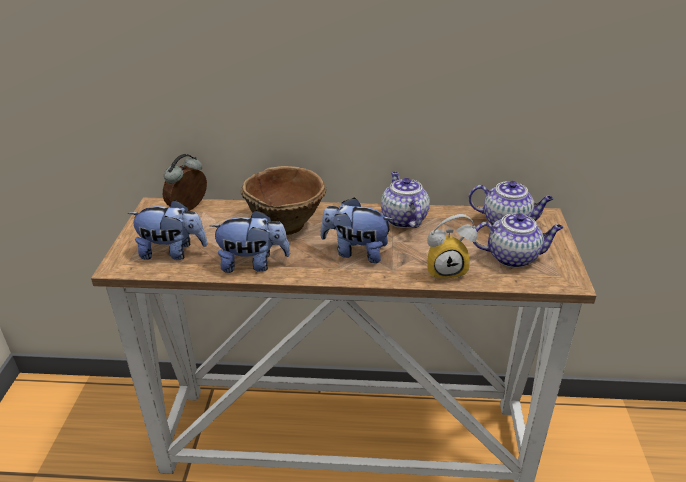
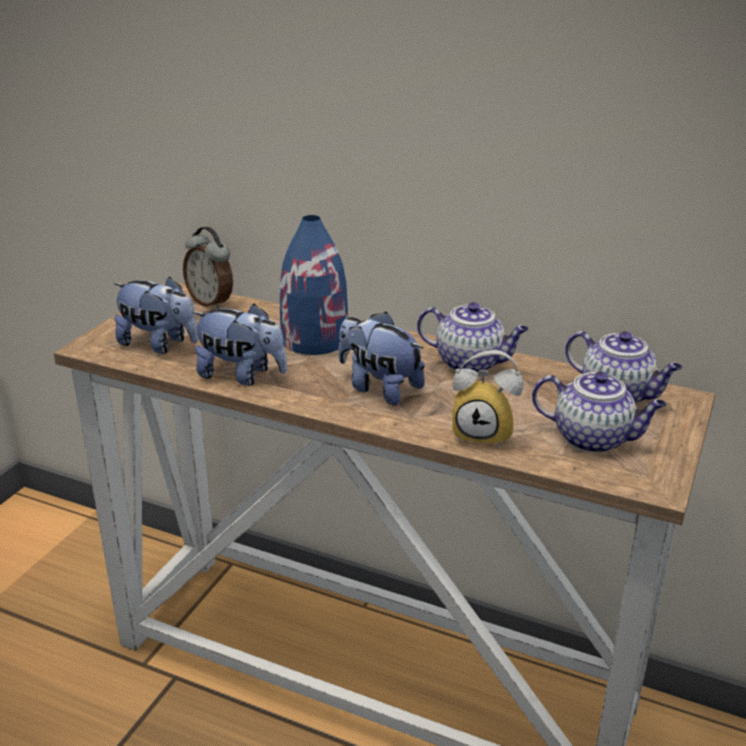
camera: 20 degrees right, 5 degrees down
(189, 209) = (211, 302): alarm clock -> alarm clock turned 105 degrees counterclockwise
(286, 223) = (315, 339): brown bowl -> blue vase
(403, 219) = (471, 363): teapot -> teapot turned 105 degrees clockwise

